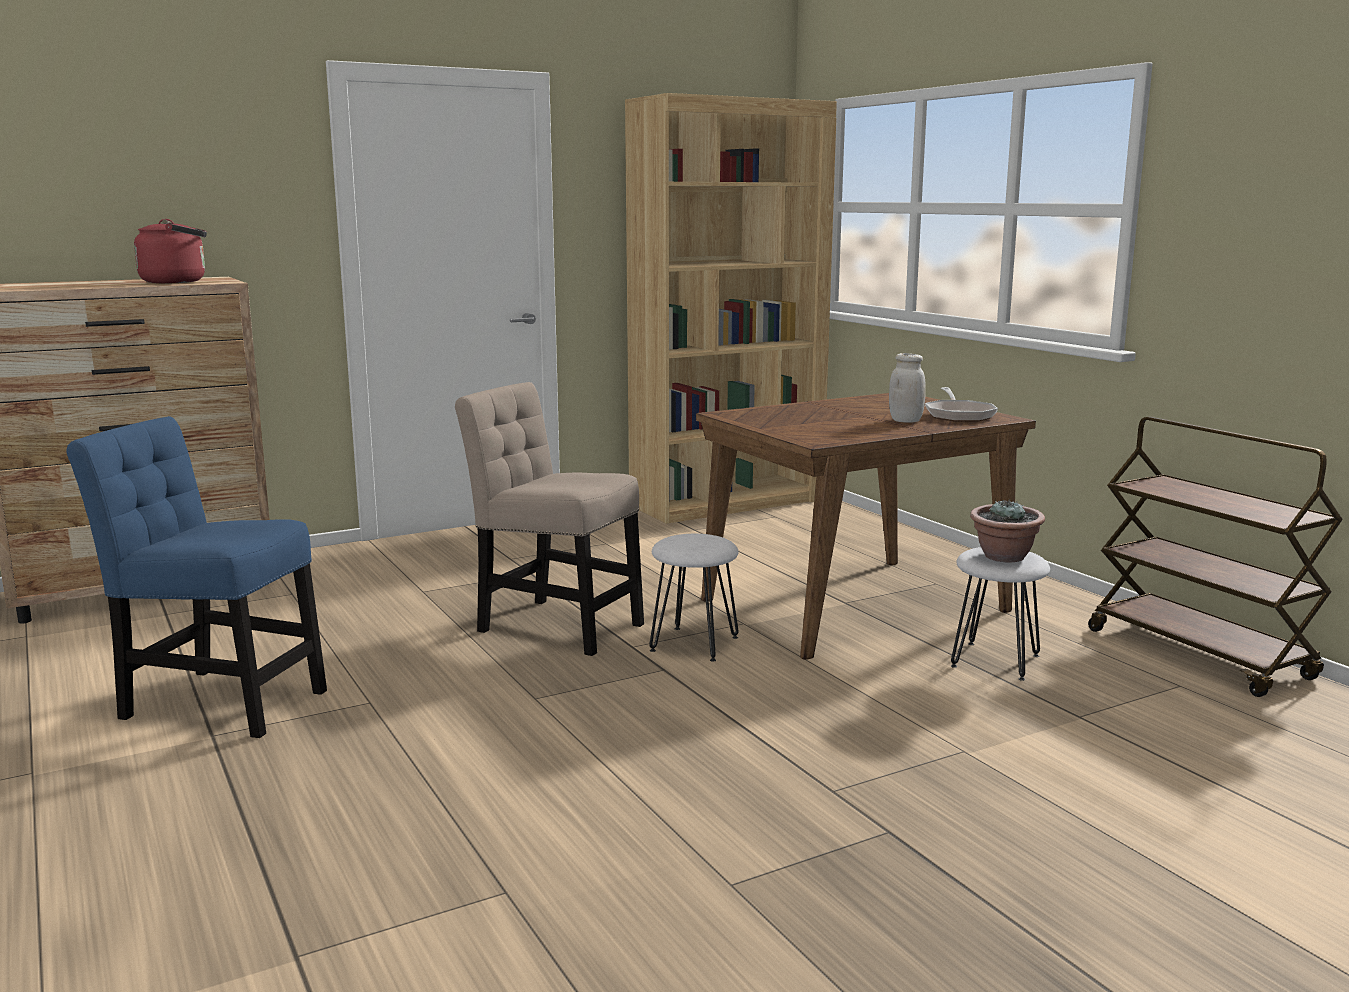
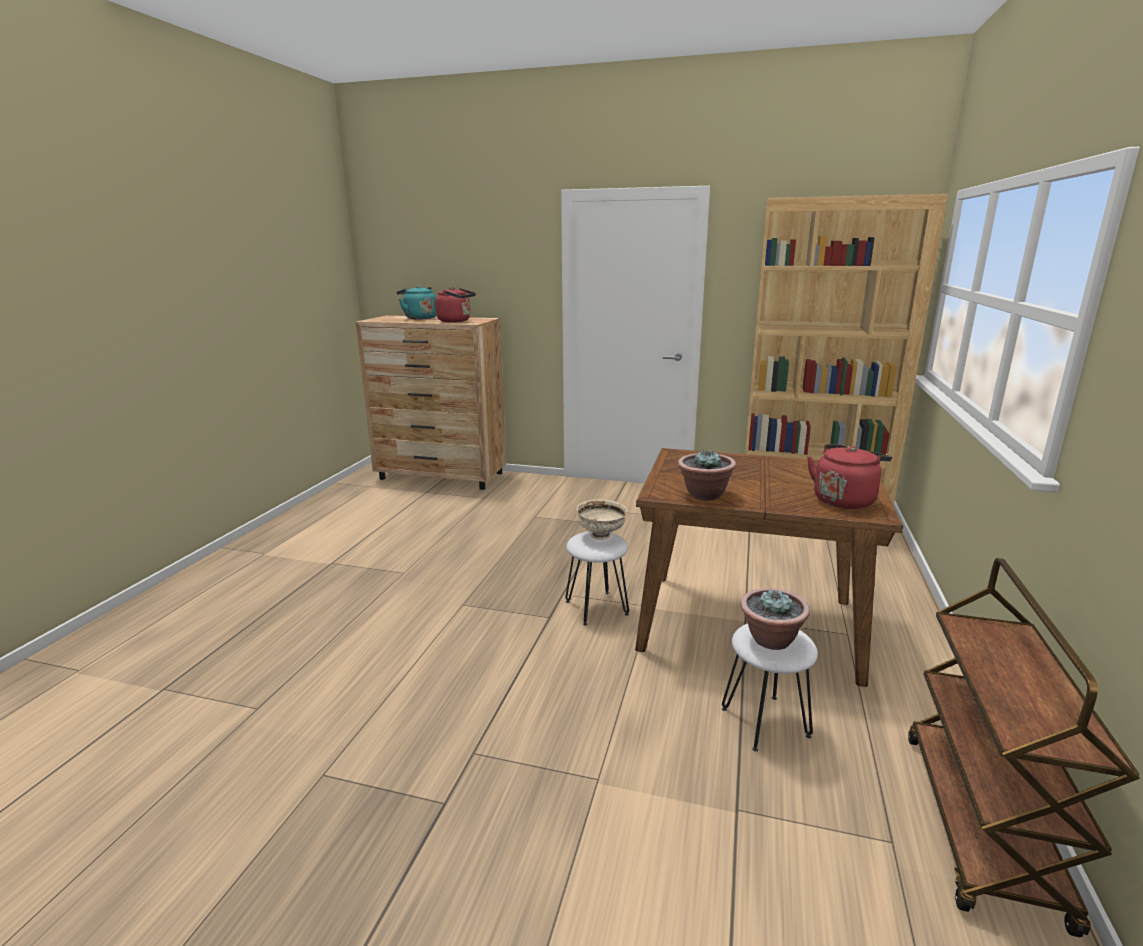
camera: 45 degrees right, 5 degrees up
(73, 283) = (419, 318): none -> turquoise kettle
(217, 702) = (361, 546): blue chair -> none
(554, 625) = (552, 563): beige chair -> none
(690, 537) = (601, 536): none -> beige bowl
(854, 434) = (704, 495): none -> potted plant
(905, 420) = (781, 493): white jar -> none
(958, 415) = (844, 500): frying pan -> red kettle

